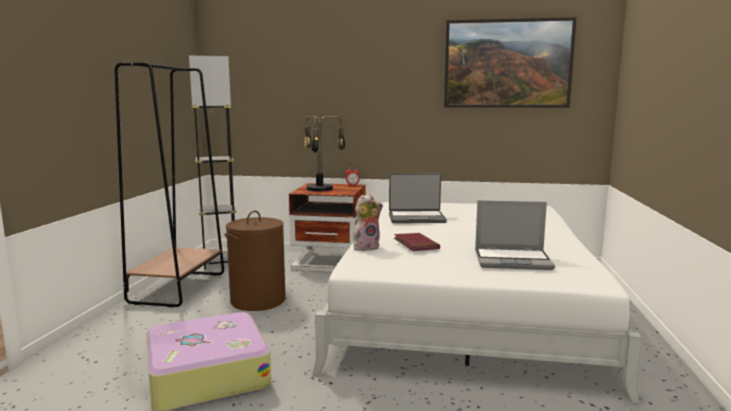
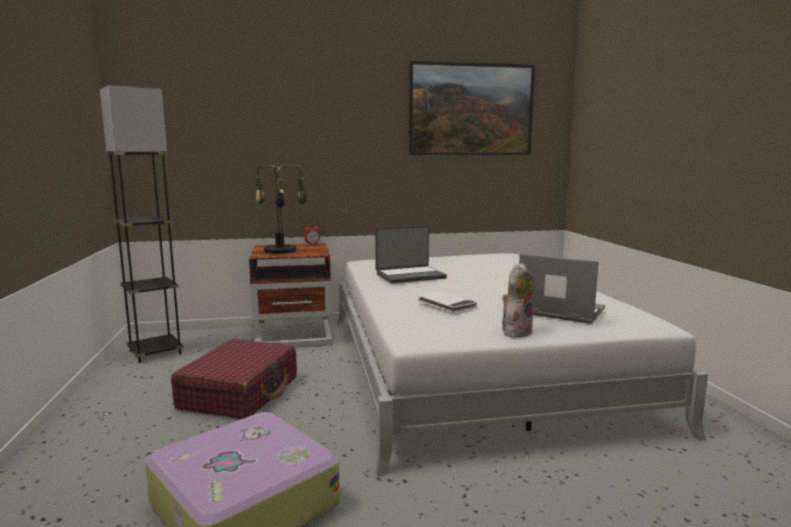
camera: 20 degrees left, 0 degrees up
(178, 288) = (119, 392): clothes rack -> none
(258, 300) = (240, 393): brown laundry basket -> red suitcase
(366, 247) = (395, 313): plush toy -> plush toy (516, 331)
(416, 244) = (446, 304): red book -> white book
(513, 260) = (559, 311): laptop -> laptop turned 135 degrees counterclockwise

